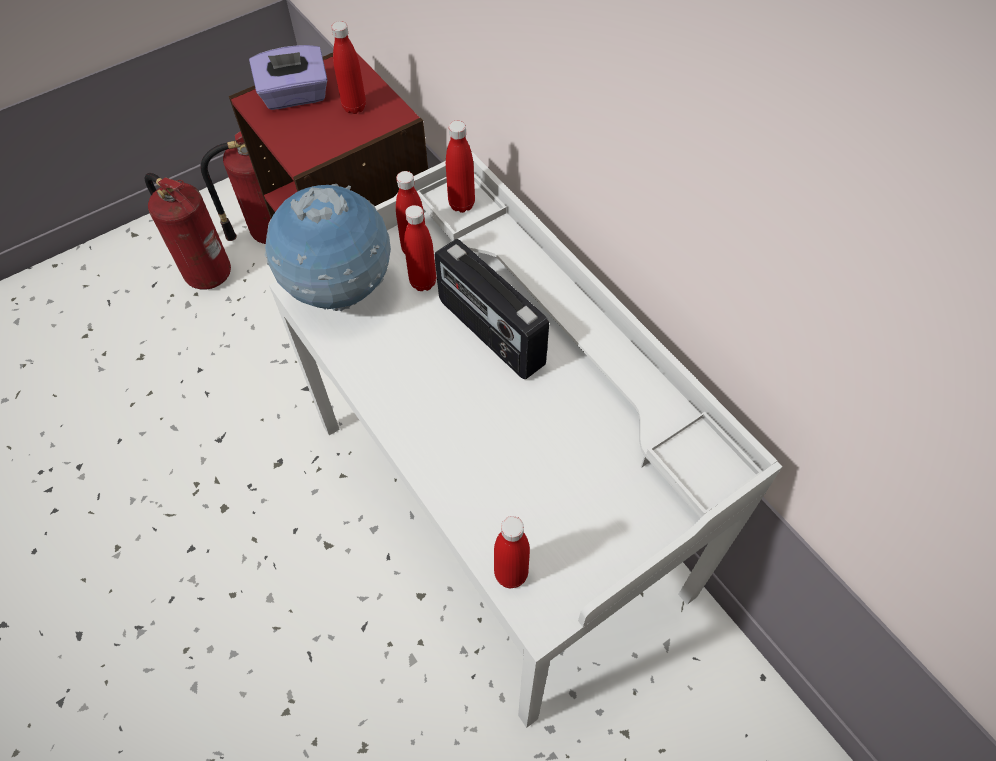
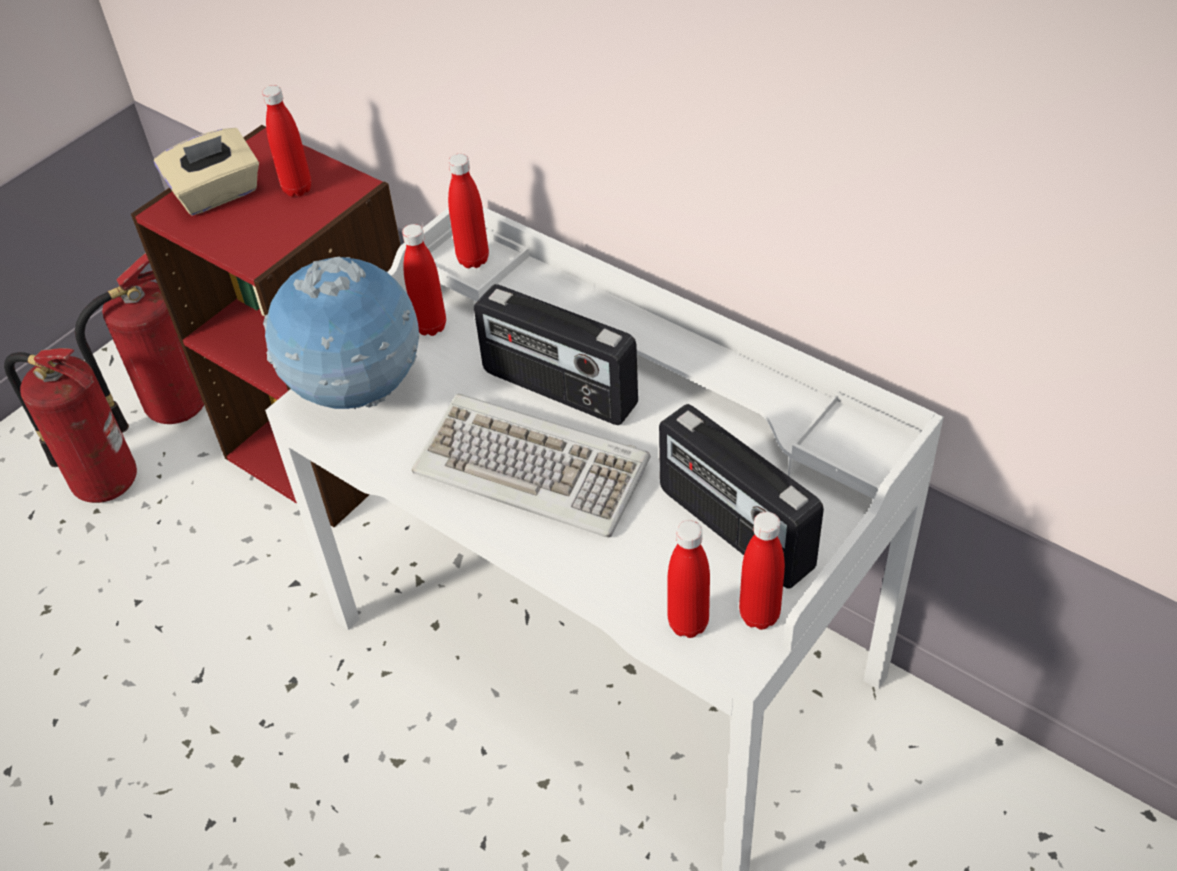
camera: 15 degrees left, 10 degrees down
(295, 96) = (217, 194): purple tissue box -> beige tissue box
(423, 282) = (456, 358): red bottle -> red bottle (759, 615)
(444, 397) = (533, 468): none -> keyboard
(578, 502) = (733, 530): none -> radio

